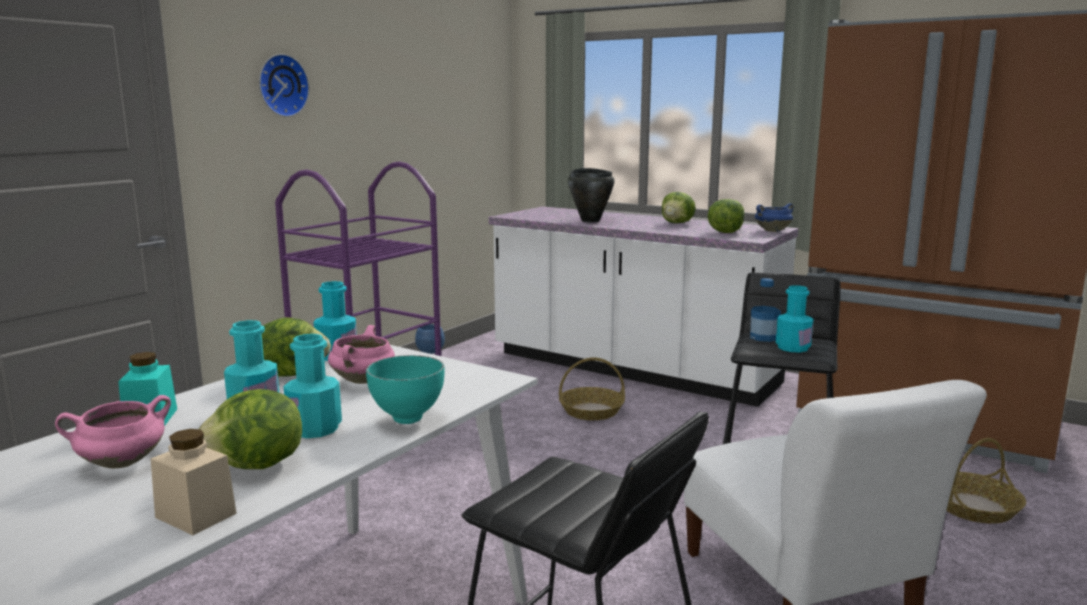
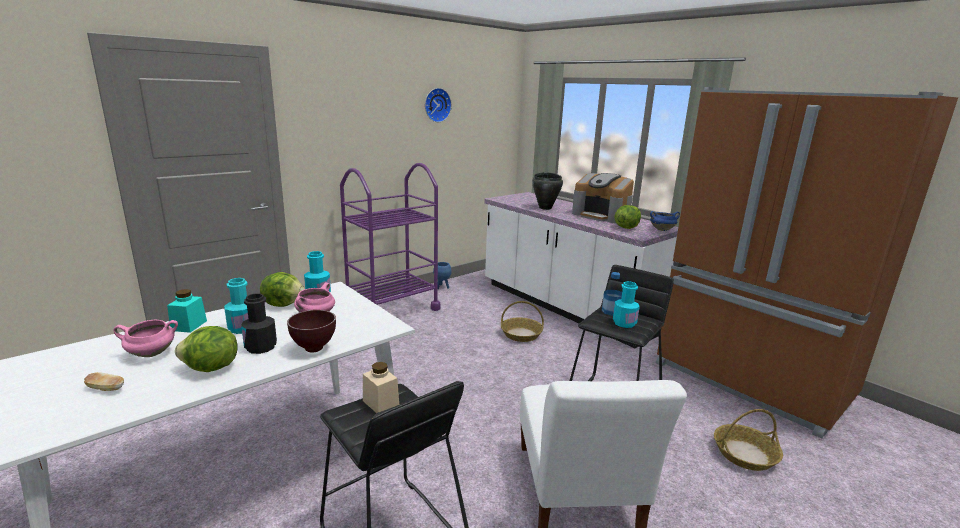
camera: 15 degrees right, 5 degrees up
(88, 520) = (106, 389): none -> bread
(196, 515) = (155, 396): beige jar -> beige jar (380, 403)
(281, 85) = (349, 113): wall clock -> wall clock (436, 105)
(315, 429) = (261, 347): turquoise bottle -> black bottle
(406, 419) = (313, 348): turquoise bowl -> brown bowl
(677, 223) = (601, 216): lettuce -> coffee machine

